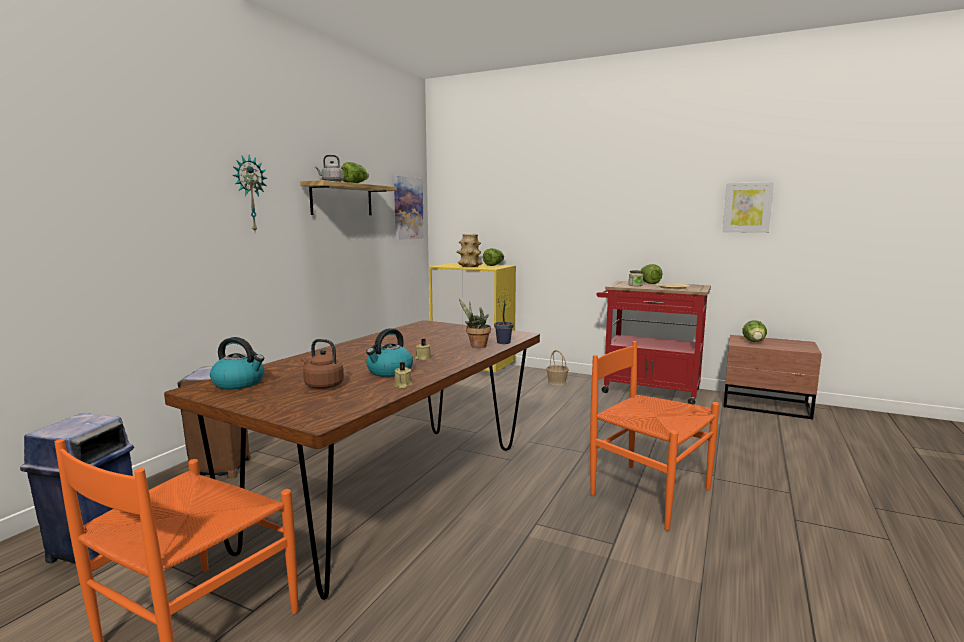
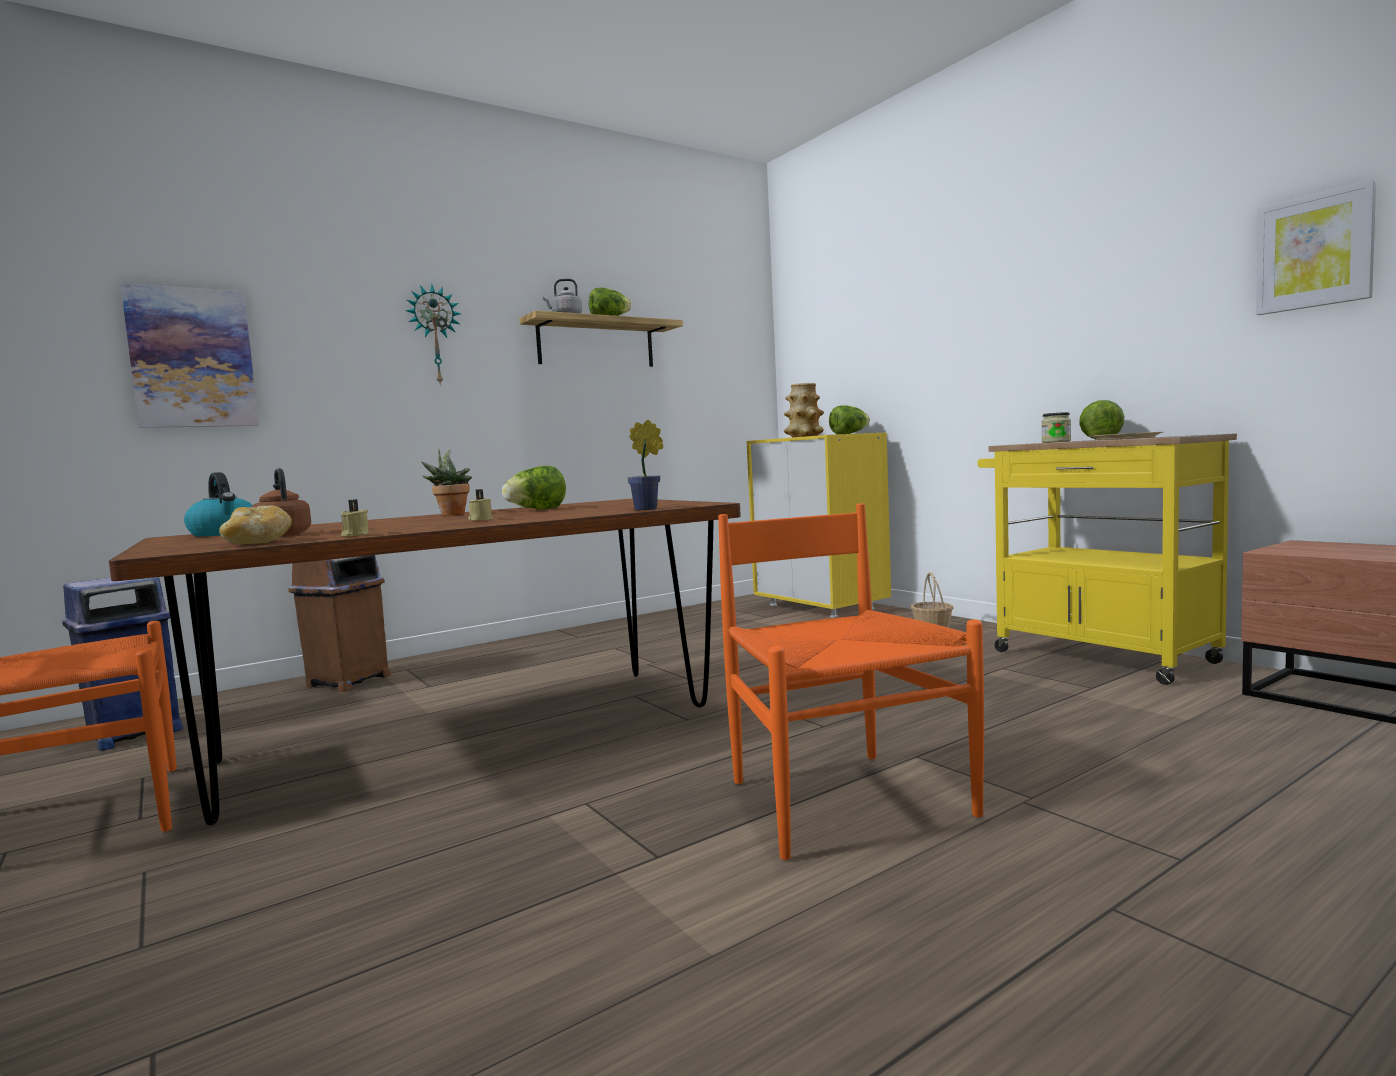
camera: 30 degrees right, 5 degrees down
(358, 401) = (258, 543): none -> bread
(389, 372) = (393, 527): kettle -> none
(407, 208) = (730, 357): picture -> picture (192, 358)
(476, 346) = (594, 512): potted plant -> potted plant (451, 514)
(647, 391) = (1096, 656): red cart -> yellow cart
(754, 342) = (1325, 549): lettuce -> lettuce (536, 510)

